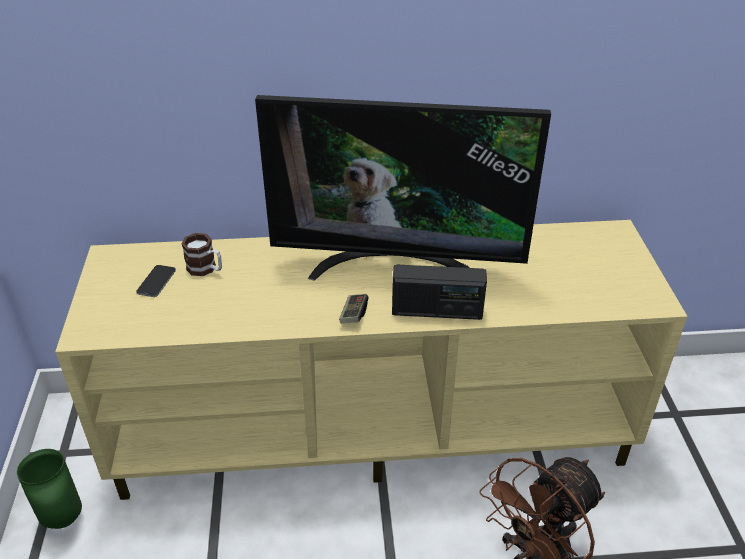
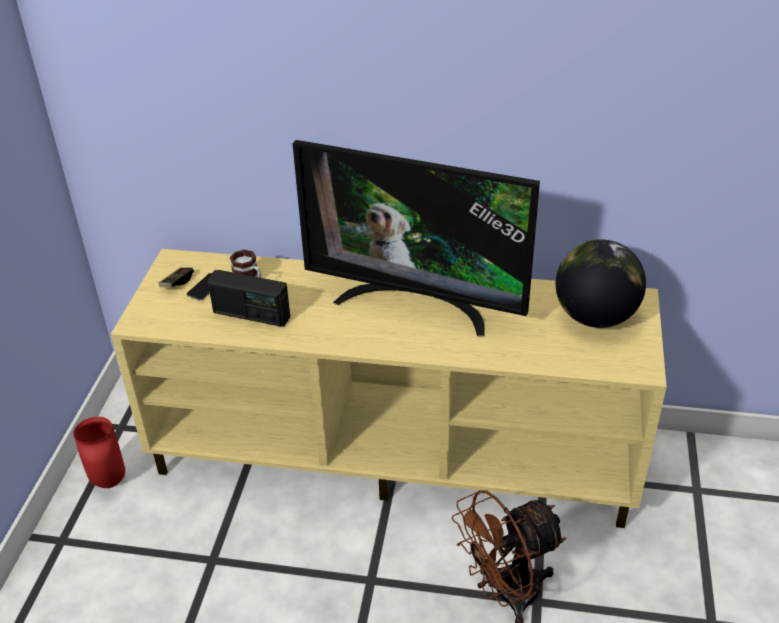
camera: 15 degrees right, 0 degrees up
(62, 520) = (108, 482): green vase -> red vase
(353, 314) = (361, 340): game controller -> game controller (177, 283)
(437, 311) = (434, 347): radio -> radio (251, 315)
(585, 256) = (595, 317): none -> globe

